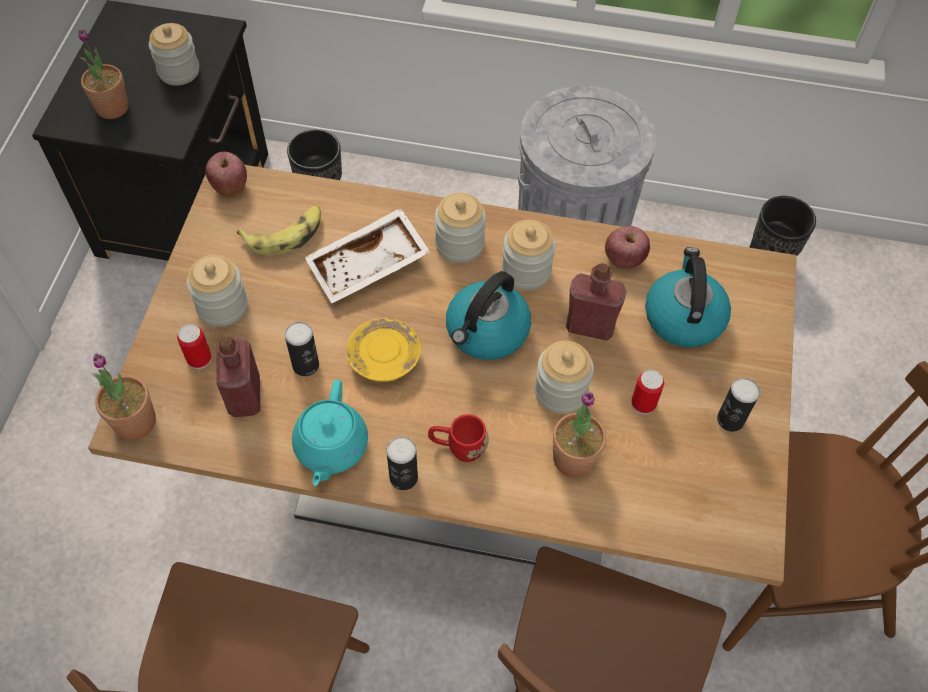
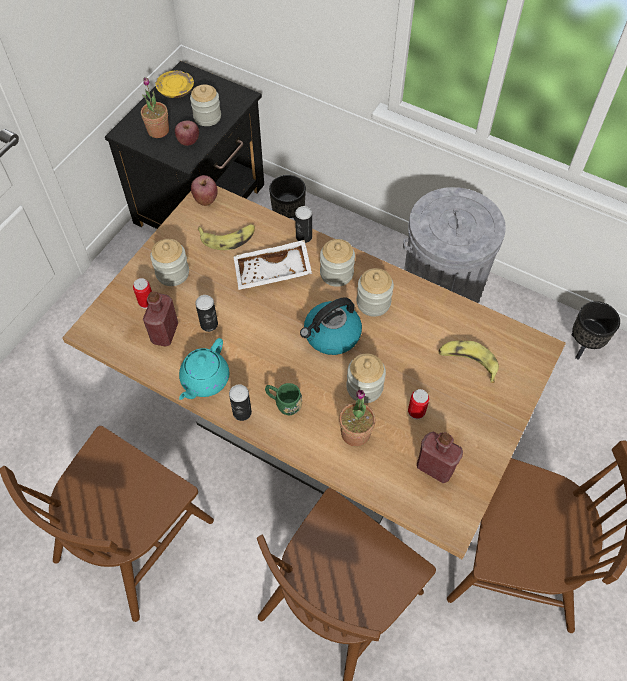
camera: 20 degrees right, 0 degrees up
(135, 422) = (94, 330): potted plant -> none
(384, 357) = (259, 333): yellow plate -> yellow plate (175, 90)
(458, 447) = (283, 404): red mug -> green mug
(590, 326) = (401, 350): red bottle -> red bottle (435, 467)
(624, 259) = (442, 313): apple -> apple (188, 141)
(683, 316) = (467, 362): kettle -> banana
(730, 419) = (471, 440): can -> can (304, 237)

